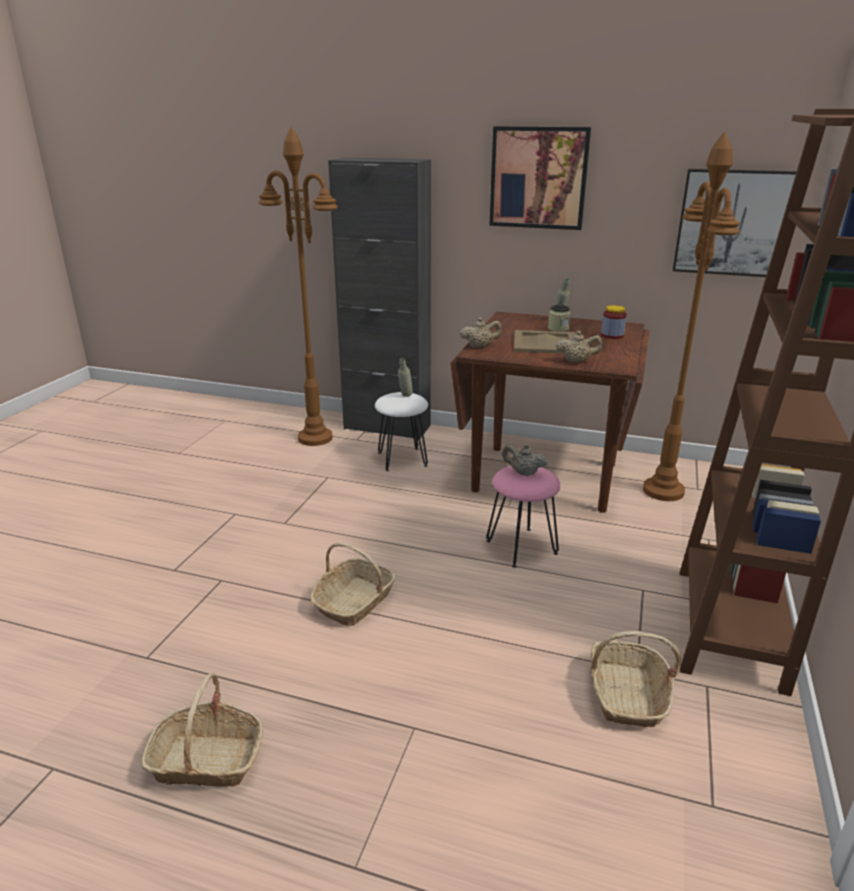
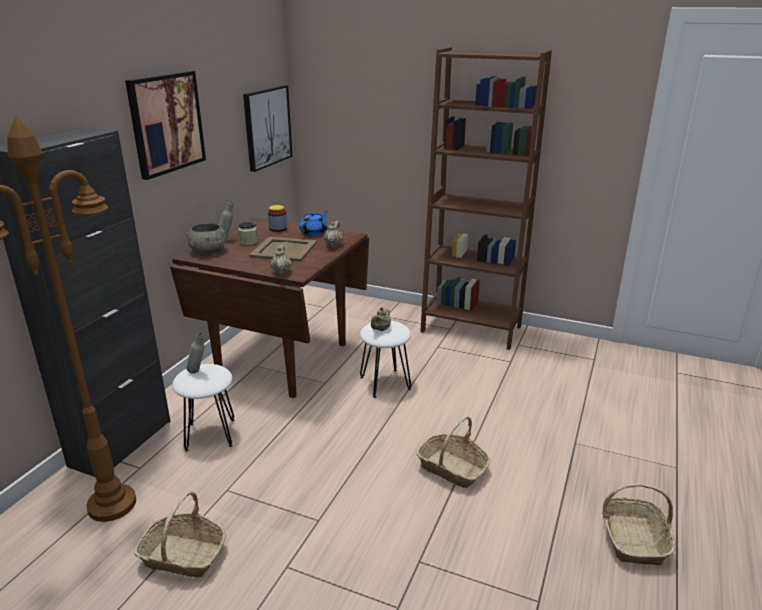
camera: 85 degrees left, 0 degrees up
(521, 547) = (385, 383): pink stool -> white stool
(522, 318) = (208, 251): none -> grey bowl
(614, 350) = (314, 232): none -> blue teapot
(627, 694) = (530, 367): basket -> basket (183, 555)
(663, 491) = (323, 318): brown floor lamp -> none

